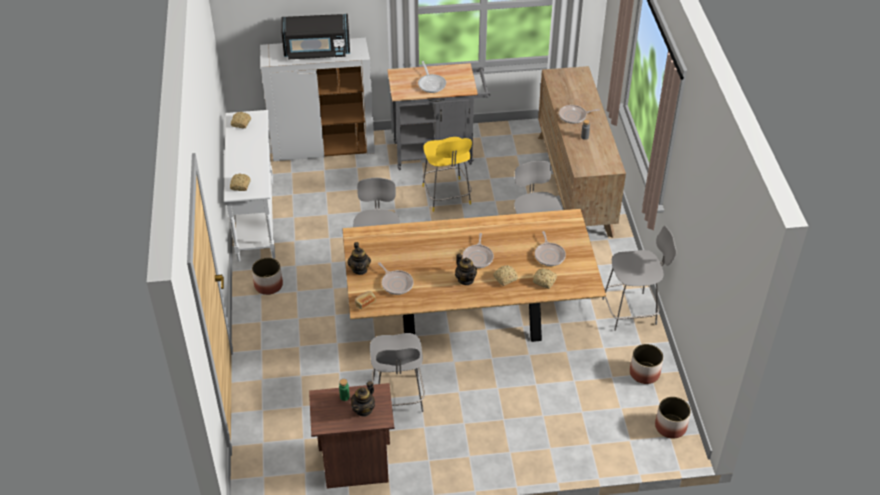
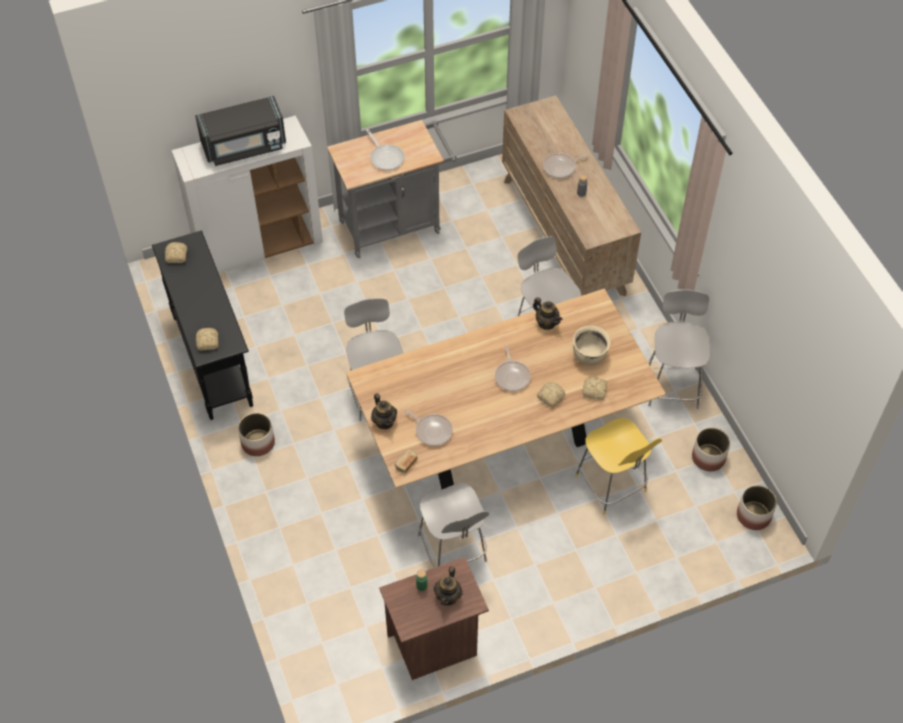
camera: 15 degrees left, 10 degrees up
(256, 220) = (213, 360): white console table -> black console table
(447, 196) = (424, 281): yellow chair -> yellow chair (612, 486)
(465, 279) = (507, 408): teapot -> teapot (546, 323)
(549, 255) = (589, 356): frying pan -> beige cooking pot
(631, 311) = (673, 384): grey chair -> grey chair turned 60 degrees counterclockwise

